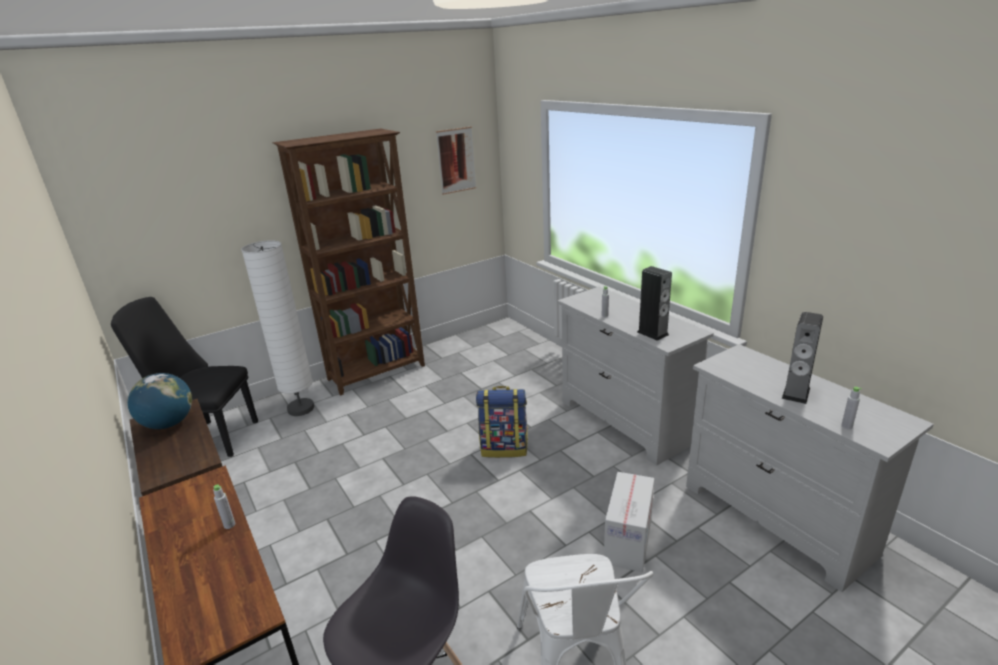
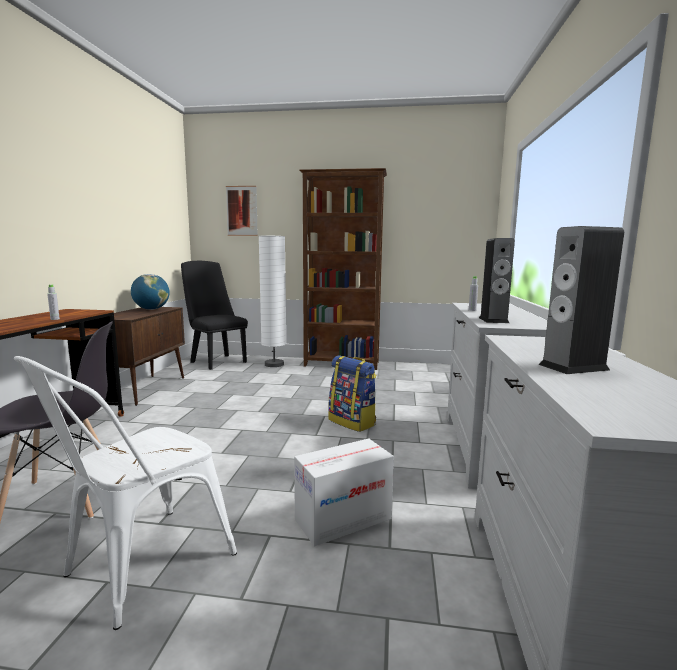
camera: 40 degrees right, 15 degrees down
(456, 160) = (451, 210): picture -> picture (242, 211)
(846, 426) = (588, 398): grey bottle -> none

